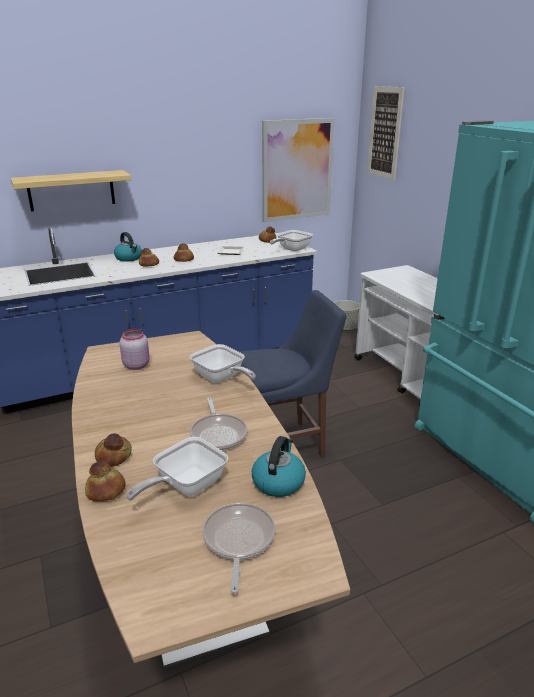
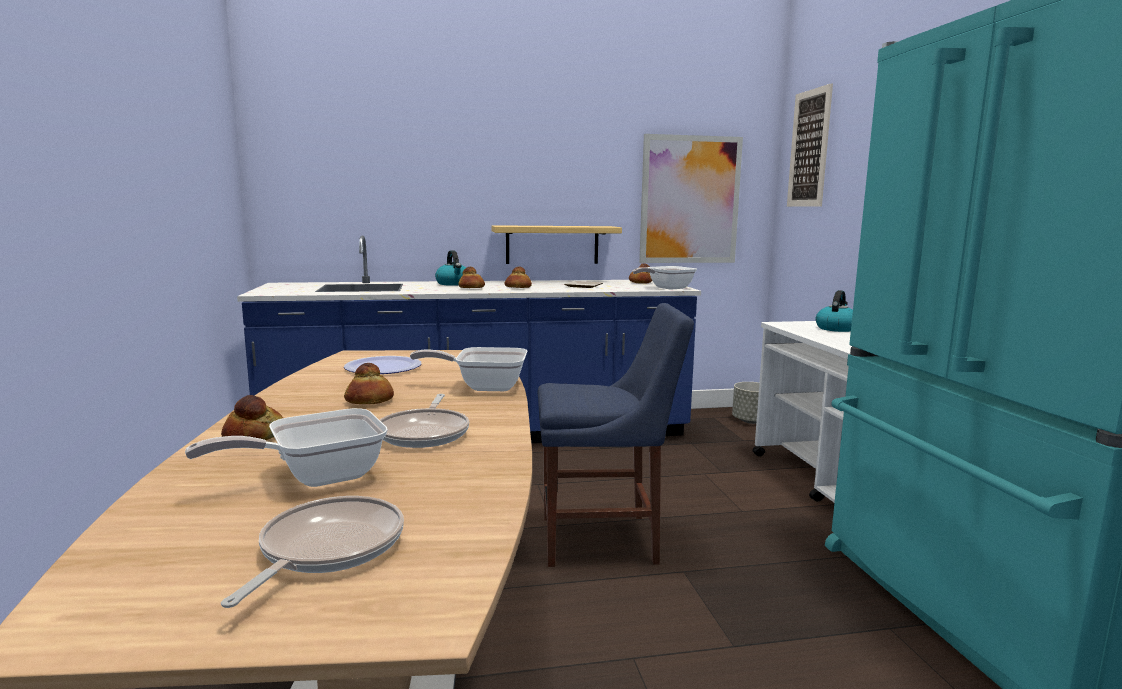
camera: 15 degrees right, 15 degrees down
(71, 190) = (398, 199): shelf -> shelf (552, 244)
(105, 491) = (199, 466): bread -> bread (369, 401)
(136, 365) = (383, 367): pink jar -> plate
(221, 378) = (483, 387): frying pan -> frying pan turned 120 degrees clockwise
(278, 481) = (466, 491): kettle -> kettle (836, 328)

